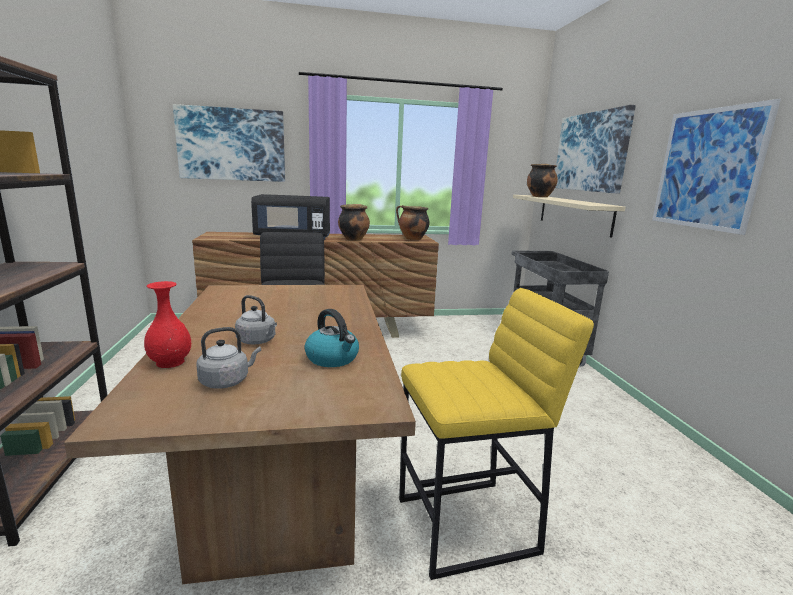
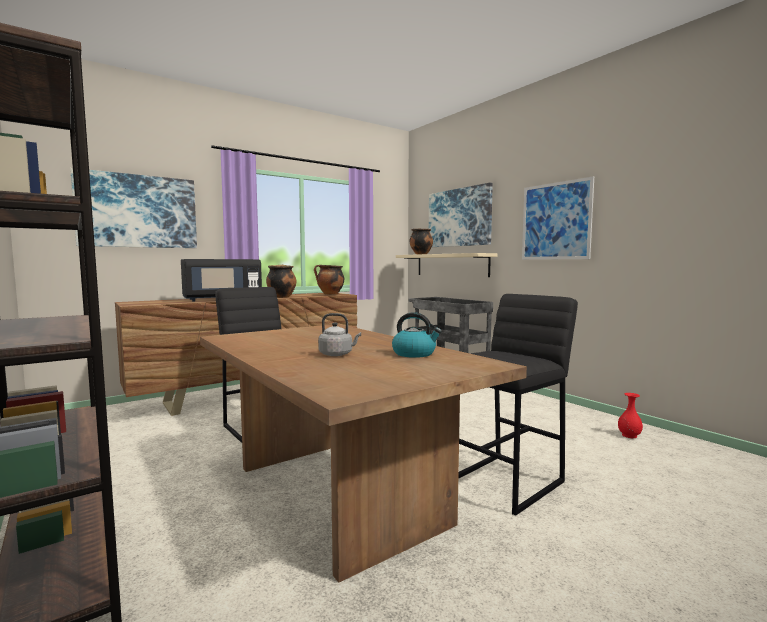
camera: 25 degrees left, 10 degrees down
(171, 362) = (298, 371): red vase -> red vase (629, 435)
(227, 381) = (369, 371): grey kettle -> none
(469, 524) = (507, 481): yellow stool -> black stool

